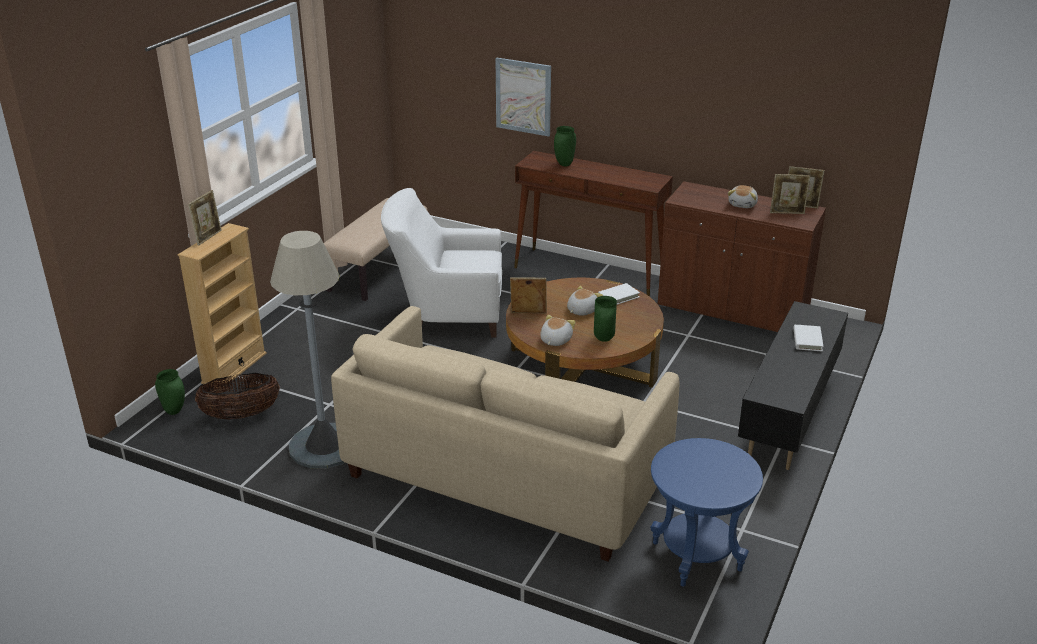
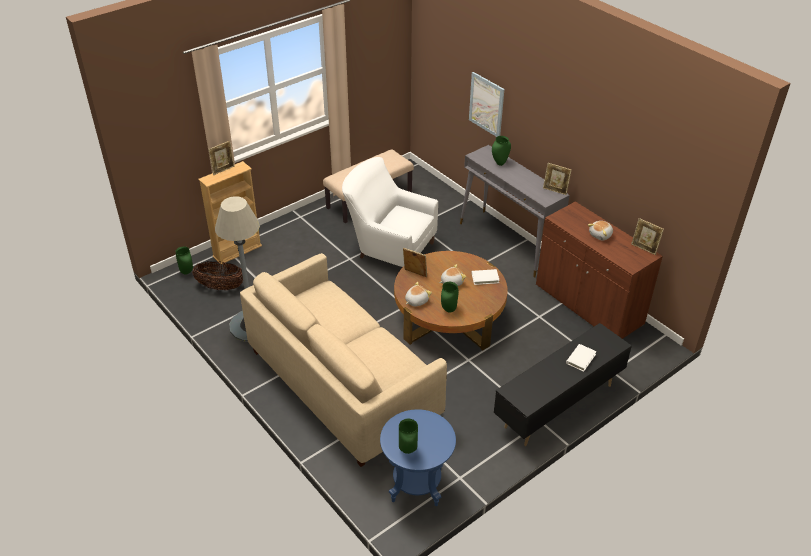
camera: 25 degrees right, 10 degrees up
(589, 273) = (508, 243): brown console table -> grey console table
(707, 487) = (408, 450): none -> green vase
(787, 212) = (628, 252): picture frame -> picture frame (555, 191)

